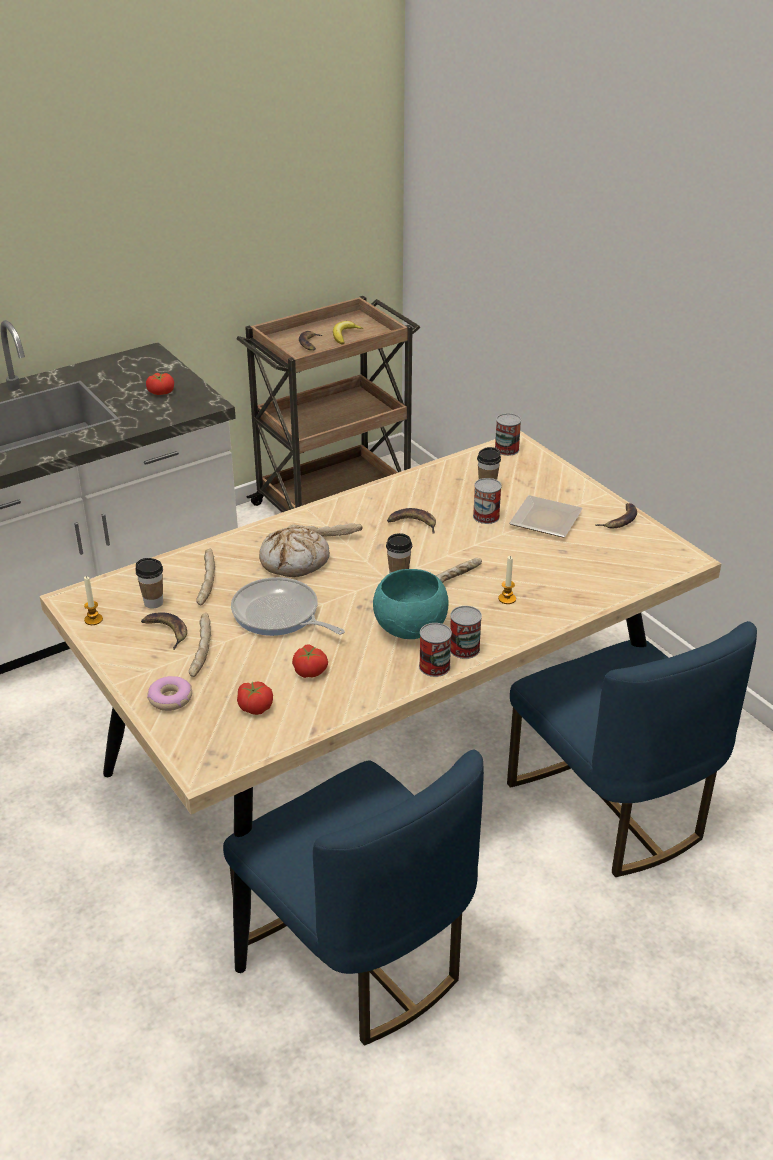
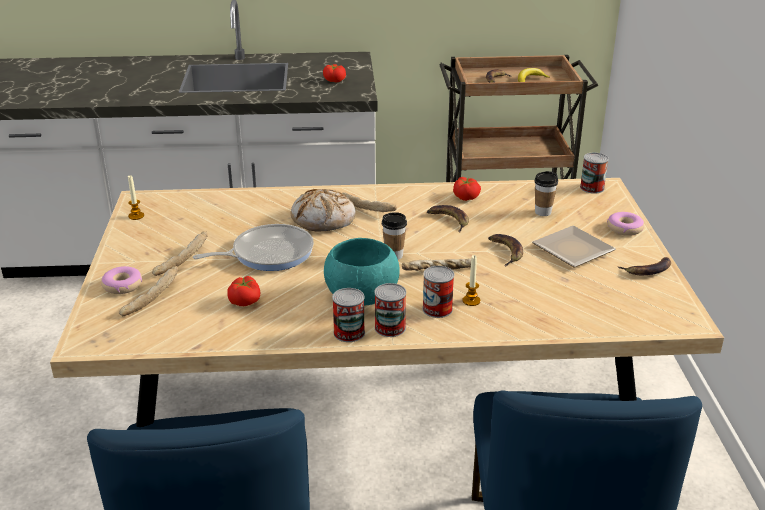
camera: 30 degrees right, 5 degrees down
(153, 603) = (189, 217): cup -> none
(166, 631) = (174, 239): banana -> banana (505, 252)
(205, 583) = (239, 216): bread -> bread (150, 298)
(255, 706) = (175, 313): tomato -> tomato (466, 197)
(279, 615) = (268, 253): frying pan -> frying pan turned 90 degrees clockwise
(486, 516) = (519, 232): can -> can (437, 309)
(569, 484) = (625, 228): none -> donut

